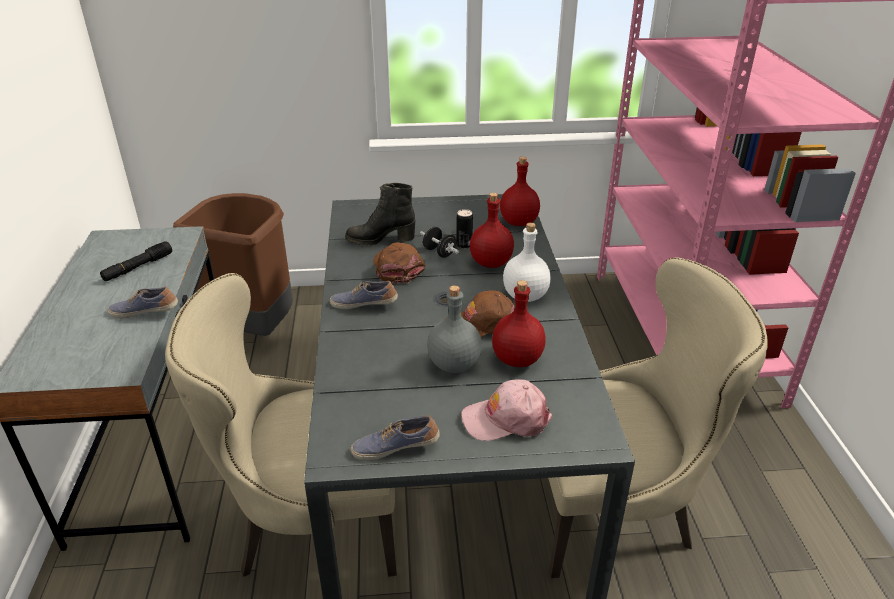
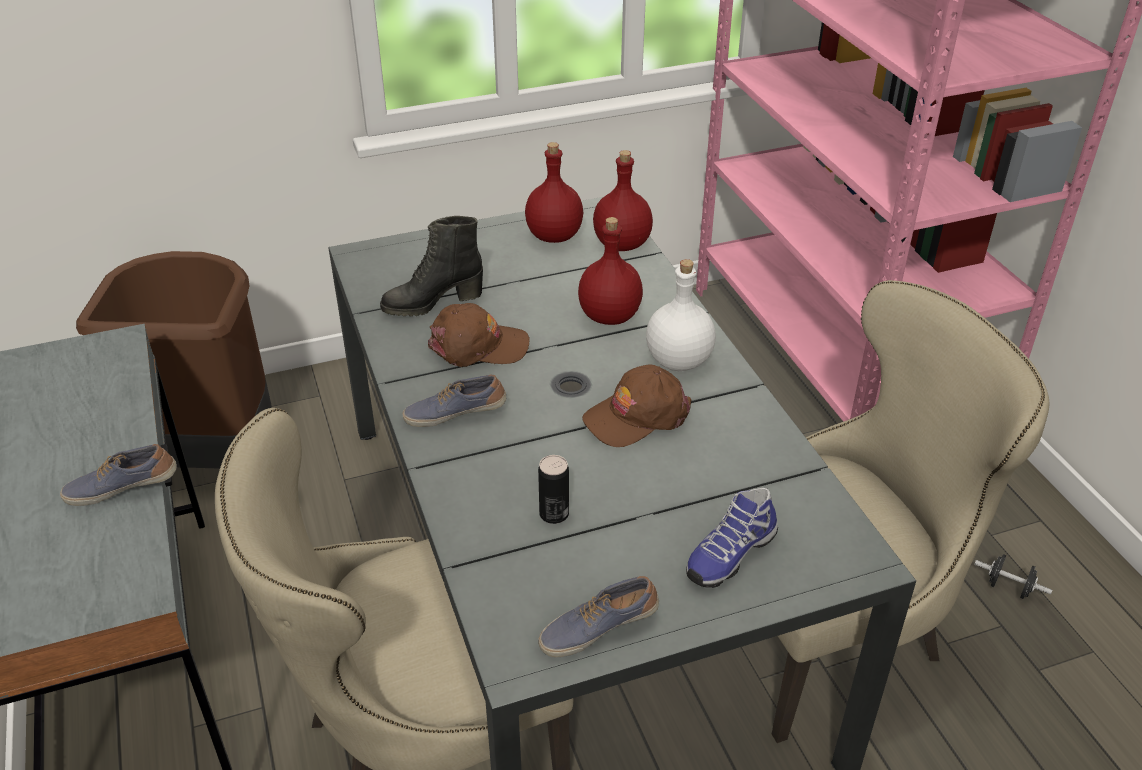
camera: 15 degrees left, 5 degrees up
(138, 267) = (71, 413): black flashlight -> none
(397, 268) = (478, 346): brown cap -> brown cap turned 120 degrees clockwise
(439, 252) = (529, 311): black dumbbell -> black dumbbell (1008, 587)
(453, 364) = (623, 486): grey bottle -> none
(464, 245) = (559, 293): can -> can (554, 514)
(506, 419) = (729, 554): pink cap -> shoe
(516, 359) = (706, 460): red bottle -> red bottle (553, 236)

